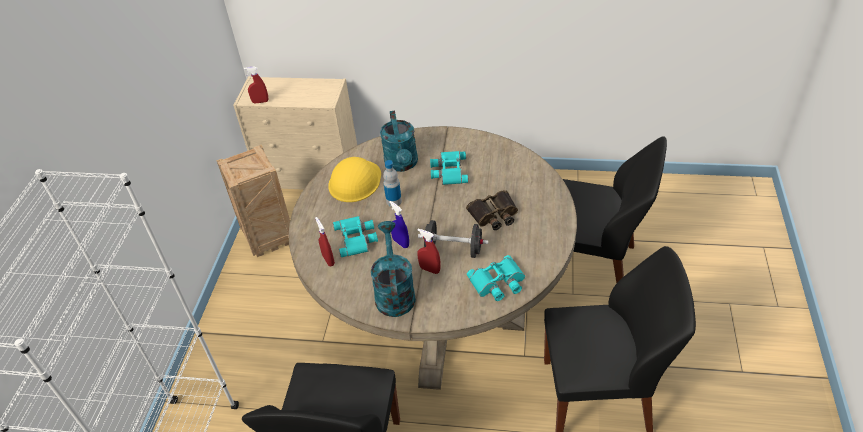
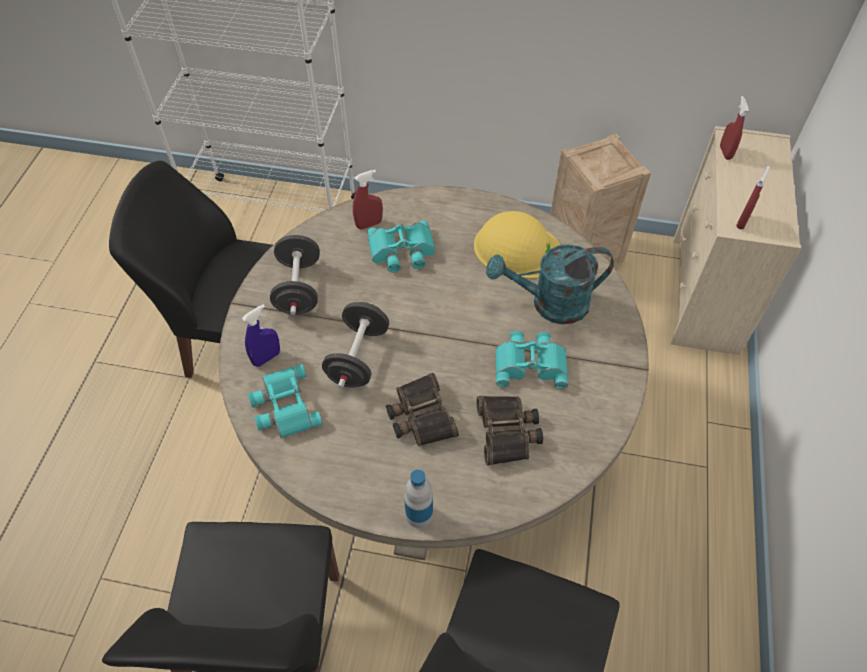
camera: 90 degrees right, 10 degrees up
(394, 201) = (468, 292): bottle -> bottle (419, 515)
(394, 292) = (298, 288): turquoise watering can -> black dumbbell
(401, 243) = (384, 298): blue spray bottle -> blue spray bottle (266, 358)
(430, 269) = (328, 328): red spray bottle -> red spray bottle (742, 222)
(499, 177) = (508, 432): none -> binoculars

